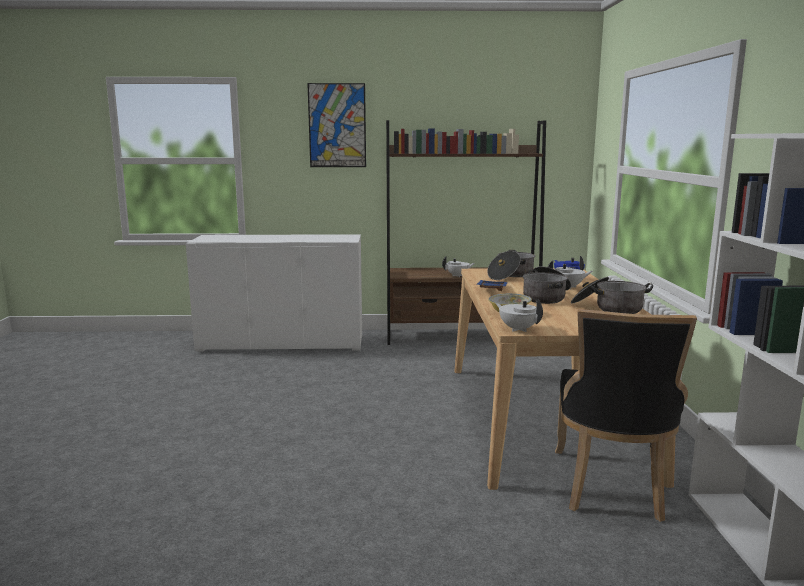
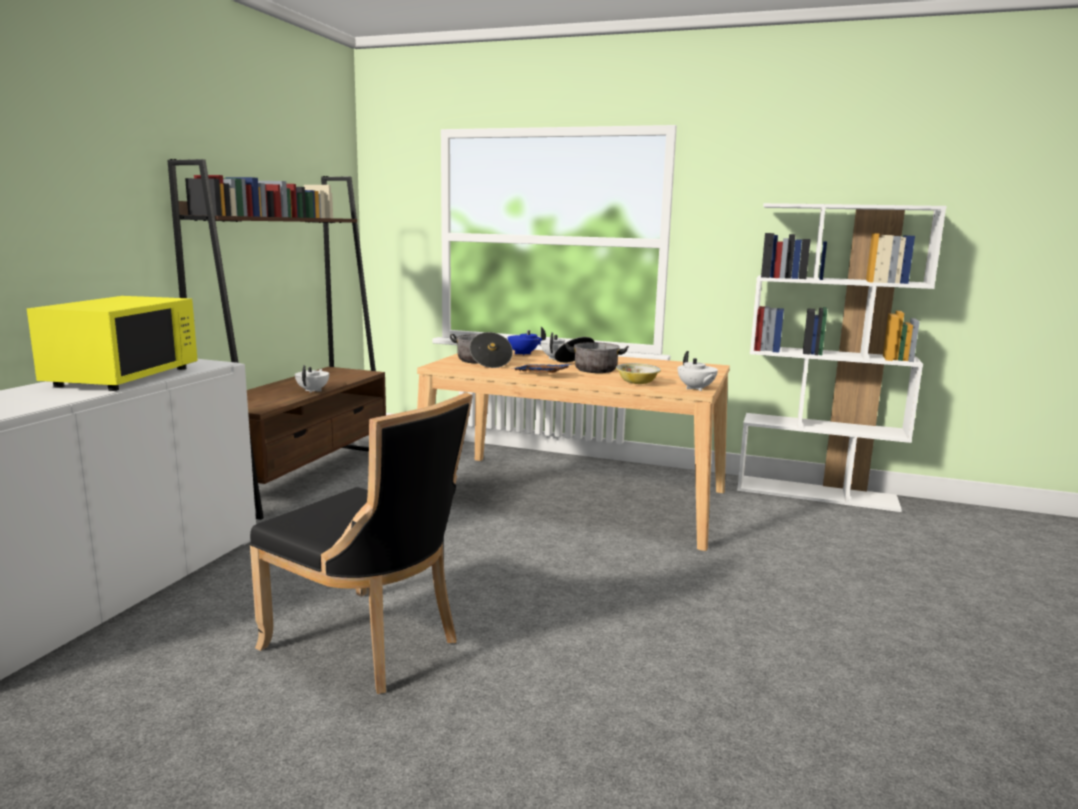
camera: 70 degrees left, 0 degrees up
(301, 238) = (123, 377): none -> yellow microwave
(337, 125) = (89, 160): picture -> none
(518, 329) = (696, 389): white teapot -> white teapot turned 90 degrees counterclockwise
(608, 308) = (642, 363): cooking pot -> none
(611, 487) = (717, 508): black chair -> black chair (369, 644)

